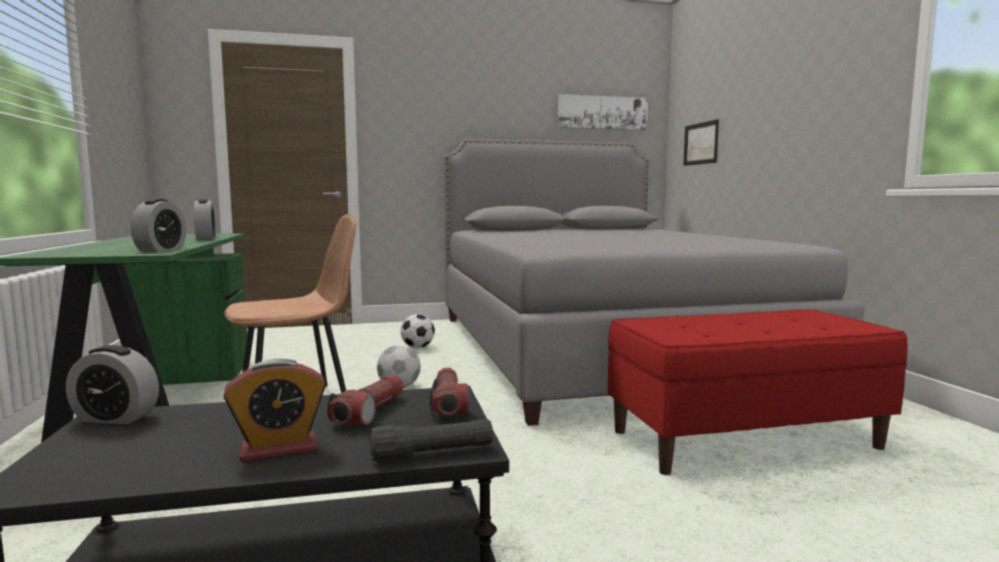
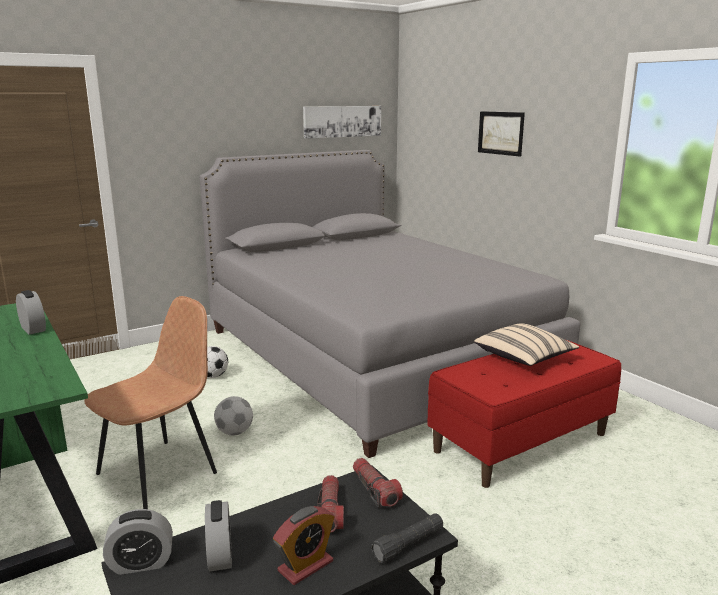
camera: 20 degrees left, 10 degrees up
(161, 250) = (52, 377): alarm clock -> alarm clock (220, 556)
(701, 143) = (432, 156): picture -> picture (500, 133)
(751, 319) = (524, 358): none -> beige pillow

